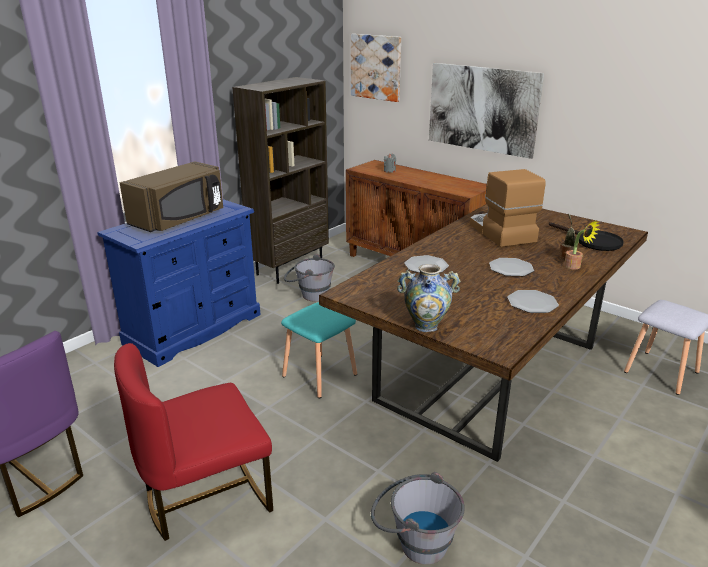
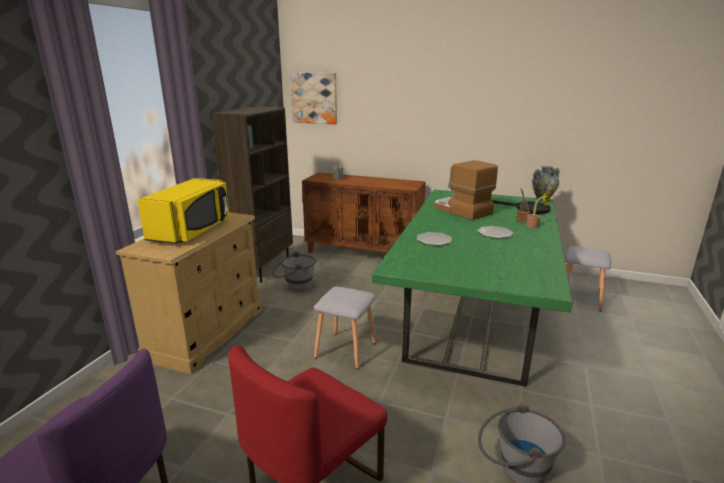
camera: 20 degrees left, 5 degrees down
(180, 219) = (192, 230): brown microwave -> yellow microwave
(194, 329) = (207, 333): blue dresser -> beige dresser
(320, 374) = (345, 349): turquoise stool -> grey stool
(426, 326) = (480, 283): vase -> vase (542, 200)
(482, 109) = (409, 124): picture -> none
(488, 373) = (472, 322): brown dining table -> green dining table
(532, 303) = (535, 254): plate -> none

